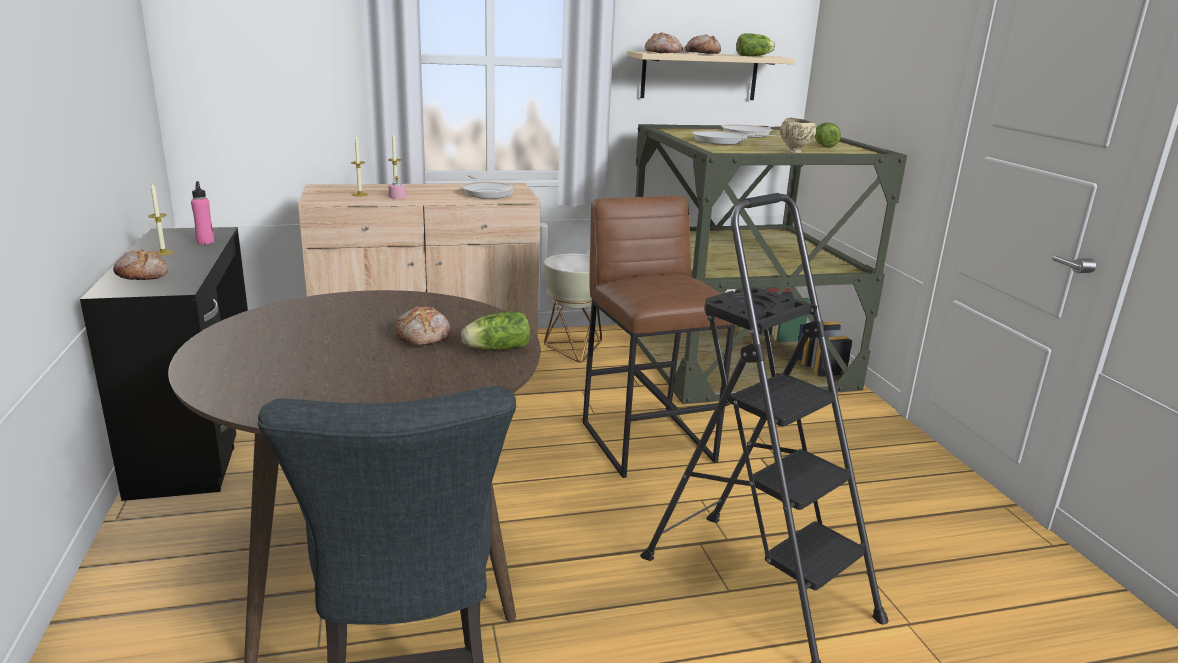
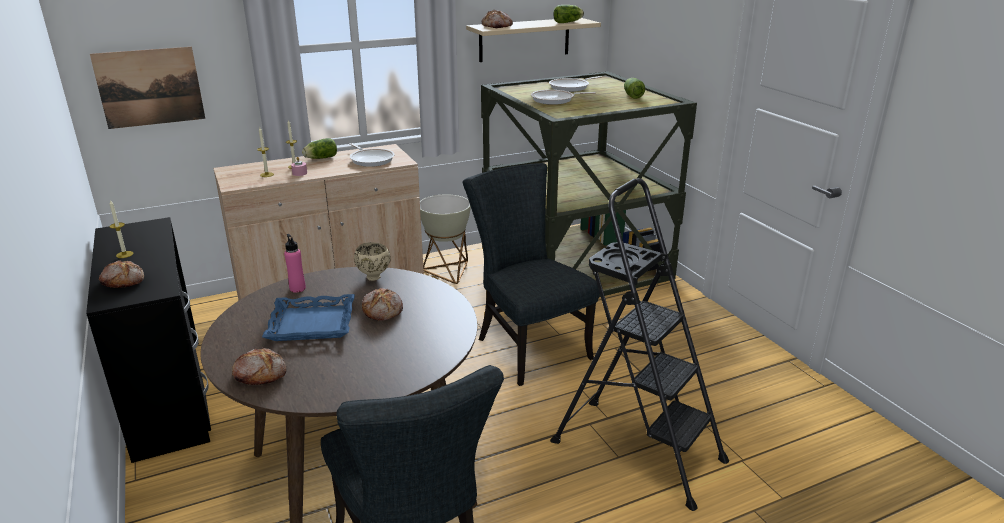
camera: 10 degrees left, 5 degrees up
(205, 242) = (153, 238): pink bottle -> pink bottle (297, 288)
(247, 84) = (150, 87): none -> picture
(329, 338) = (312, 323): none -> blue tray
(495, 349) = (441, 315): lettuce -> lettuce (320, 158)
(646, 440) = (528, 346): brown stool -> grey chair
(702, 54) = (527, 23): bread -> bread (260, 374)
(795, 152) = (615, 108): beige bowl -> beige bowl (374, 277)

